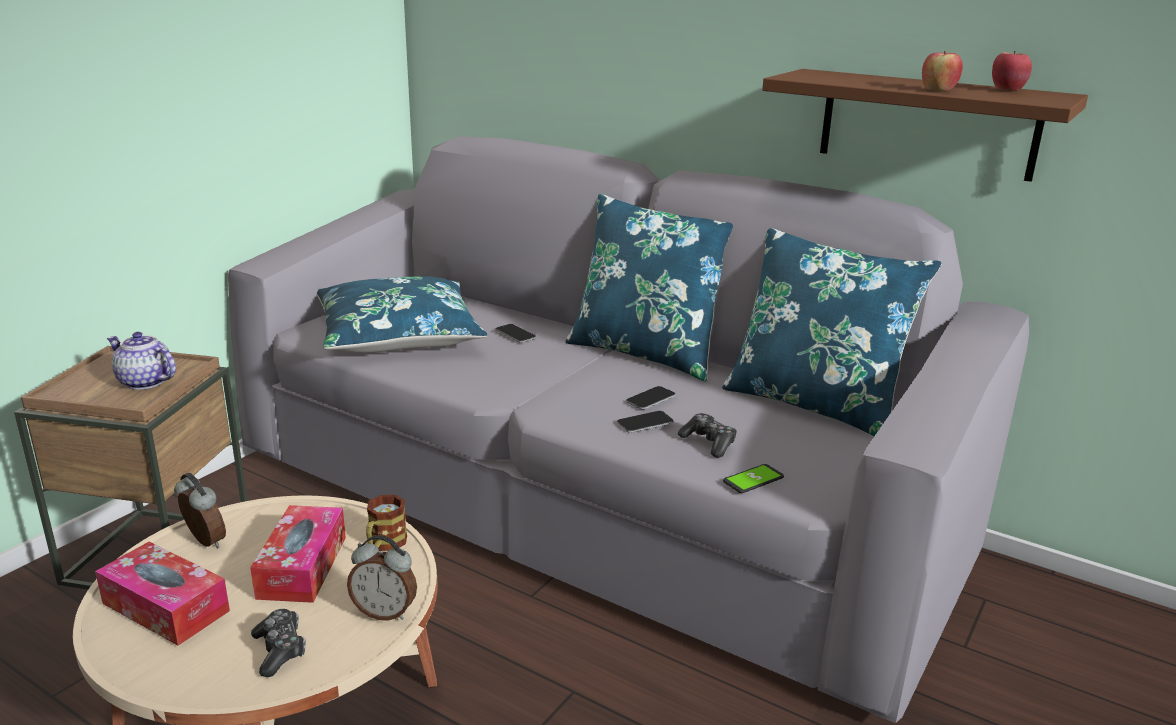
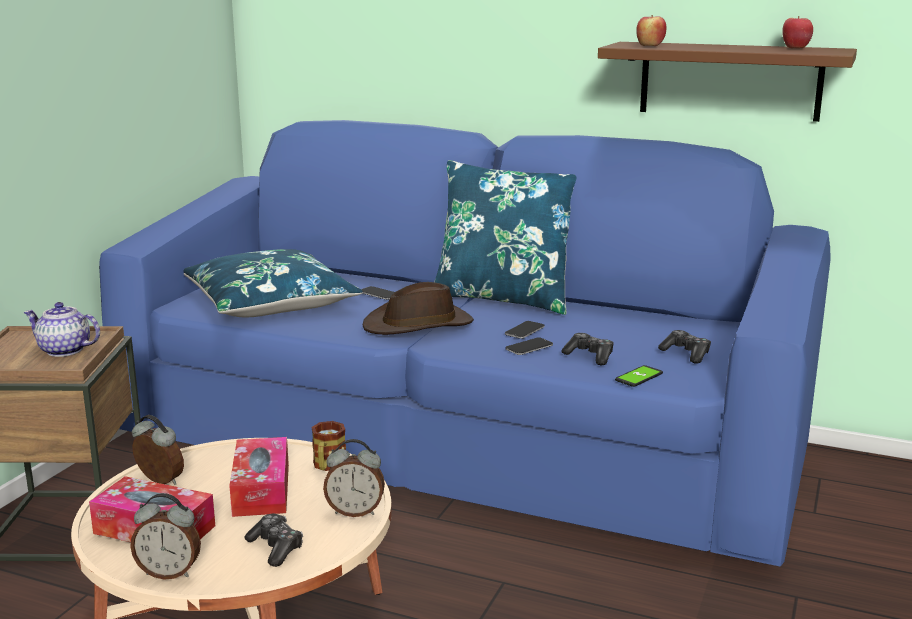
camera: 10 degrees left, 5 degrees down
(151, 669) = (169, 572): none -> alarm clock
(537, 380) = (419, 325): none -> brown hat
(585, 502) = (456, 443): grey sofa -> blue sofa
(814, 404) = (663, 323): blue pillow -> none
(823, 452) = (686, 354): none -> game controller
(938, 90) = (744, 50): apple -> apple (650, 46)

